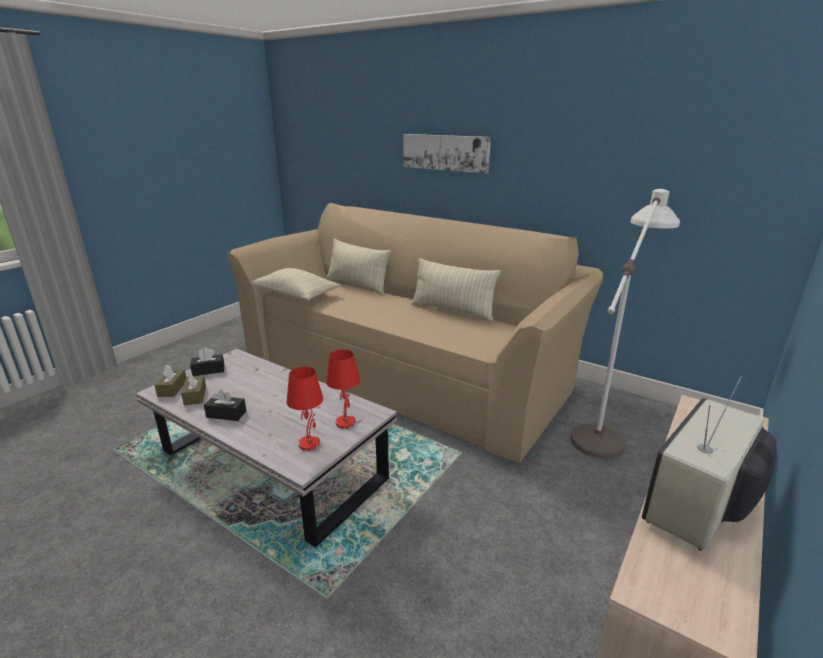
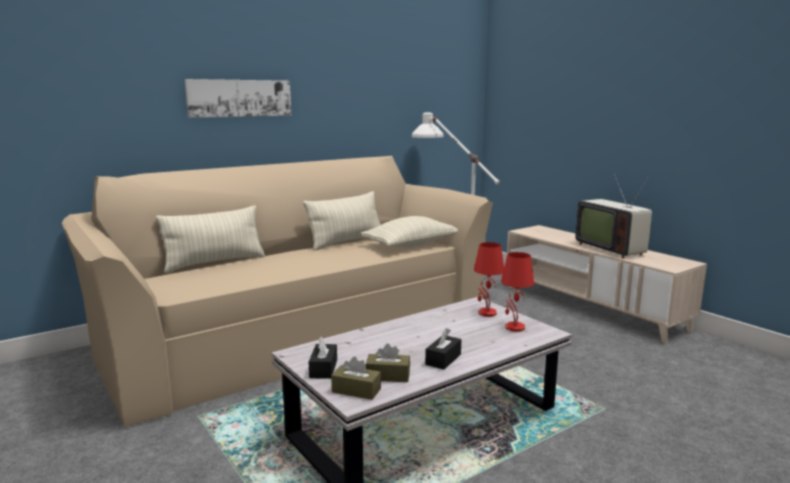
camera: 70 degrees left, 10 degrees down
(296, 295) = (202, 289): beige pillow -> beige pillow (410, 245)

